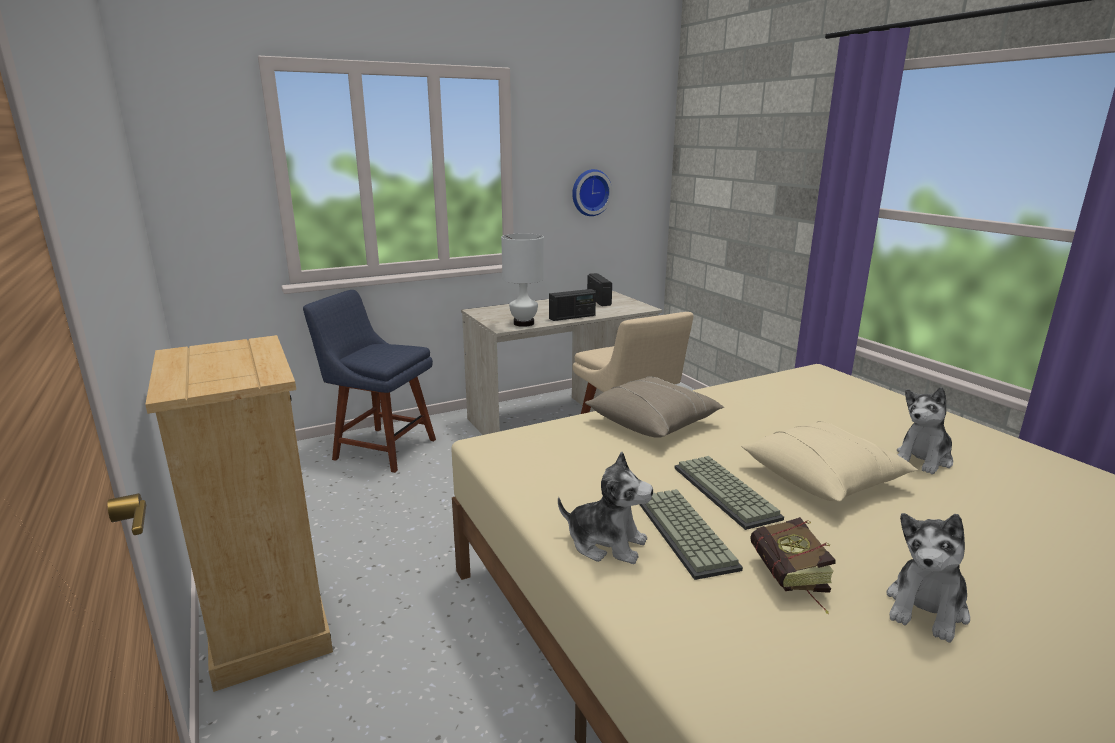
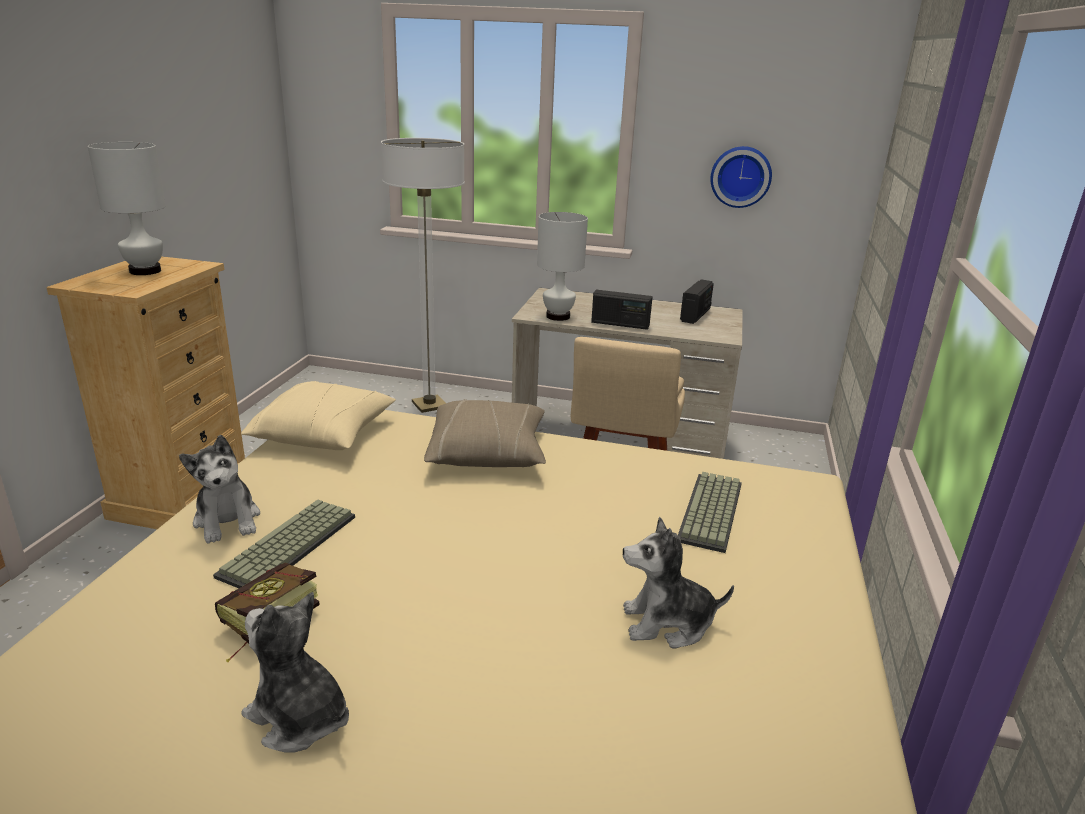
camera: 40 degrees right, 5 degrees up
(216, 361) = (144, 271): none -> white table lamp
(381, 448) = (429, 405): blue chair -> floor lamp
(727, 492) = (395, 538): keyboard -> keyboard (712, 513)
(823, 478) = (508, 576): beige pillow -> beige pillow (324, 434)
(926, 608) = (298, 718): plush toy -> plush toy turned 45 degrees clockwise

